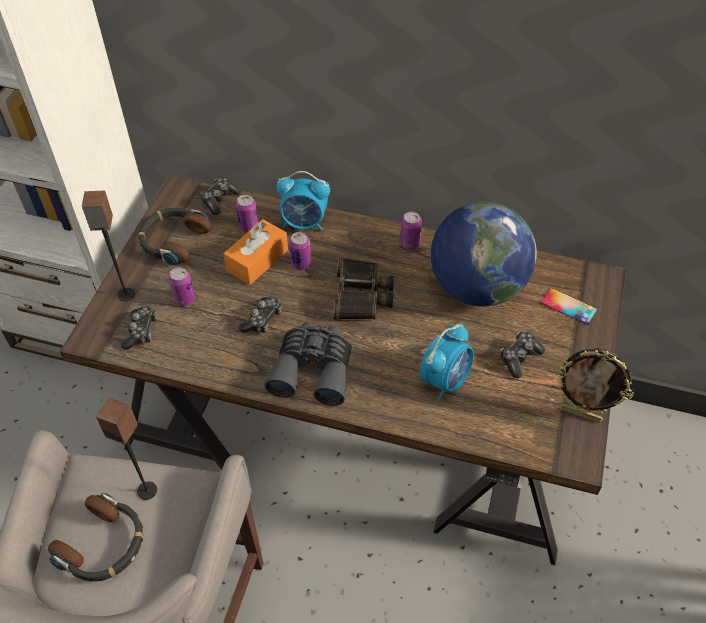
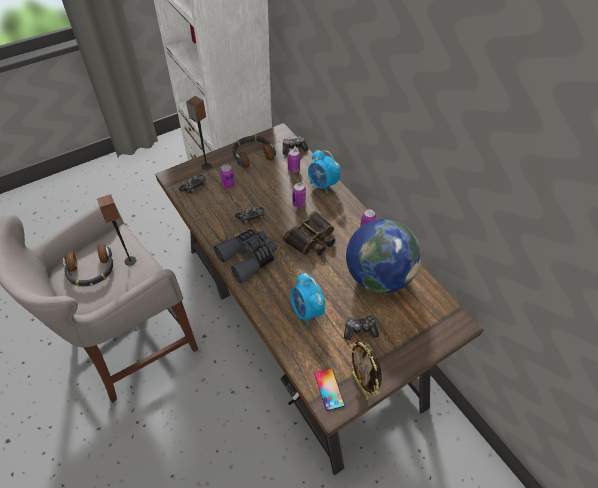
camera: 40 degrees right, 0 degrees up
(257, 260) = (280, 188): orange tissue box -> none
(445, 380) = (306, 311): alarm clock -> alarm clock turned 75 degrees clockwise
(569, 306) = (421, 324): phone -> phone (329, 389)

